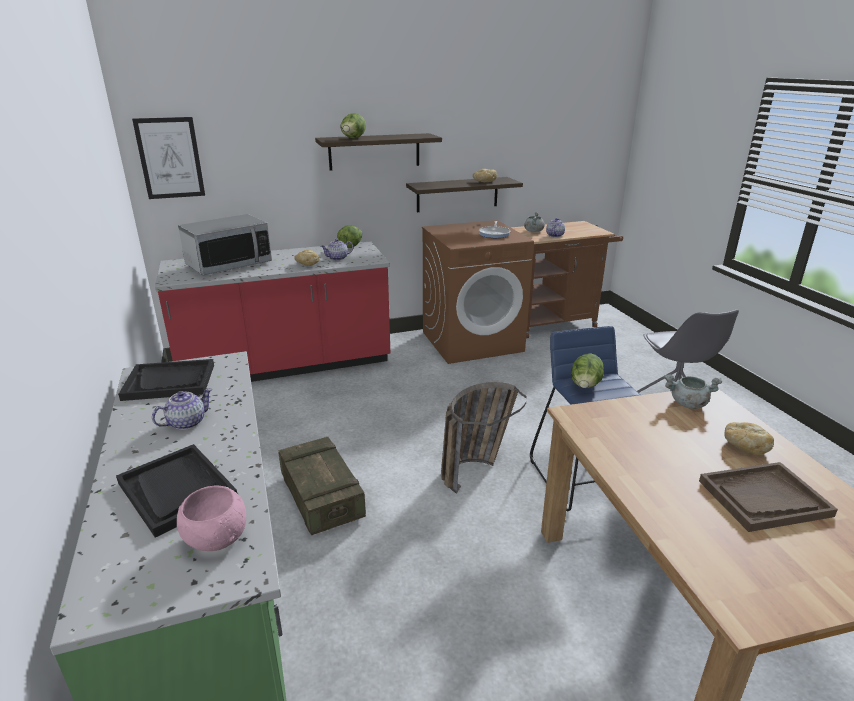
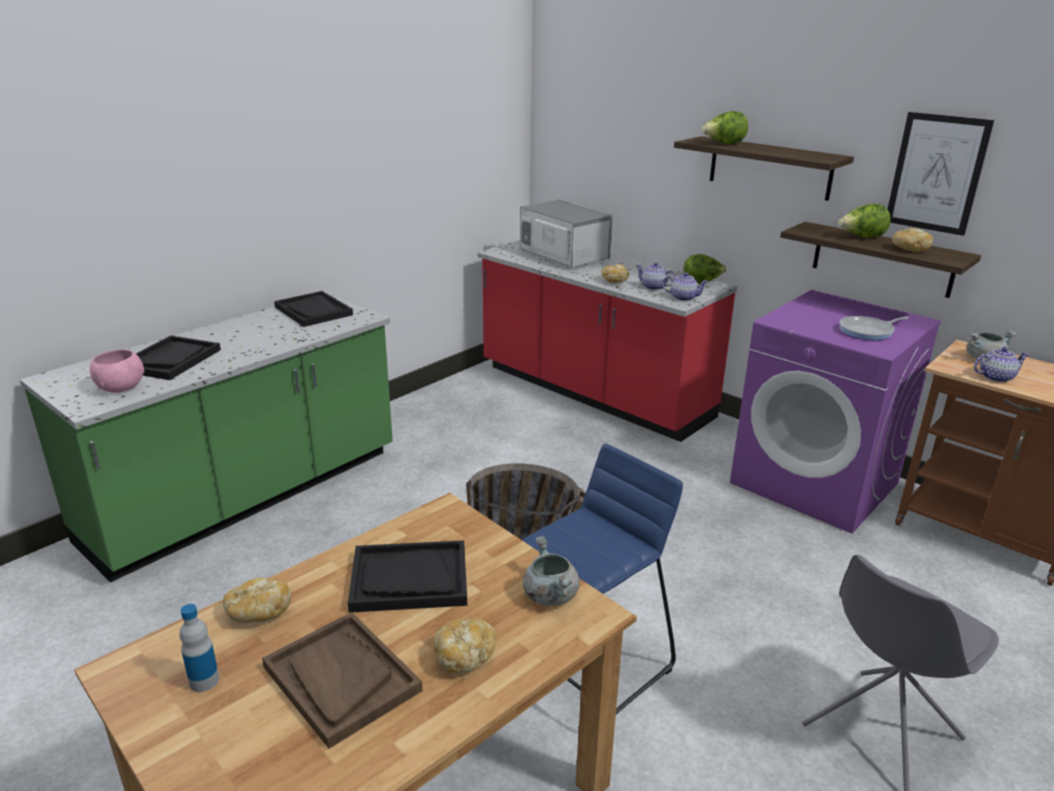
camera: 60 degrees right, 0 degrees up
(170, 158) = (564, 133): picture -> picture (936, 173)
(186, 423) = (257, 335): teapot -> teapot (683, 297)
(229, 264) = (563, 256): microwave -> microwave turned 150 degrees counterclockwise
(322, 497) = (405, 493): crate -> none
(472, 341) = (815, 483): brown washing machine -> purple washing machine
(585, 387) = (581, 529): lettuce -> lettuce (861, 238)
(654, 448) = (409, 579): none -> black tray
(678, 524) = (258, 613): none -> bread
(762, 565) = (204, 681): none -> bottle

